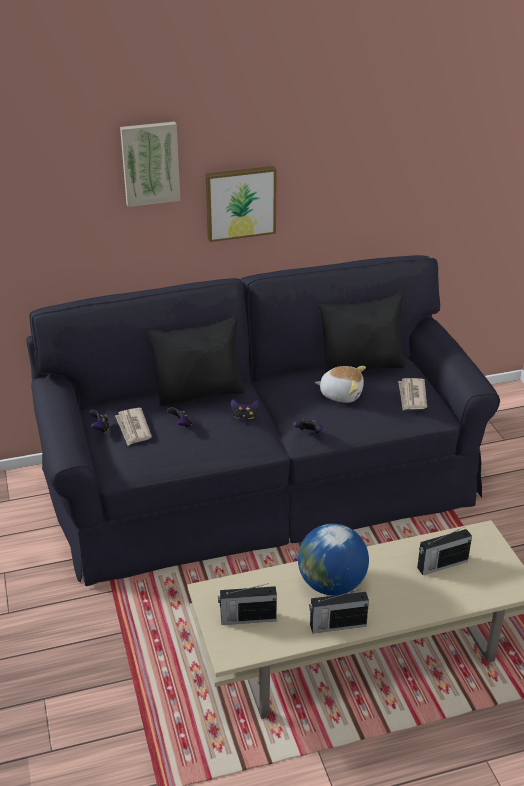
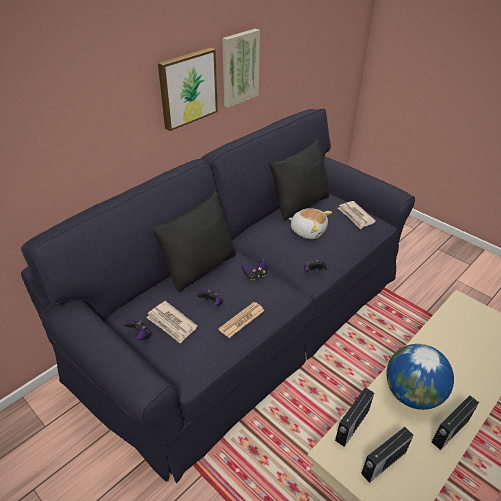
camera: 30 degrees left, 5 degrees up
(150, 163) = (107, 58): picture -> picture (239, 67)
(196, 447) = (242, 320): none -> newspaper
(341, 394) = (308, 231): plush toy -> plush toy turned 45 degrees clockwise
(441, 564) = (462, 339): radio -> radio (351, 426)

